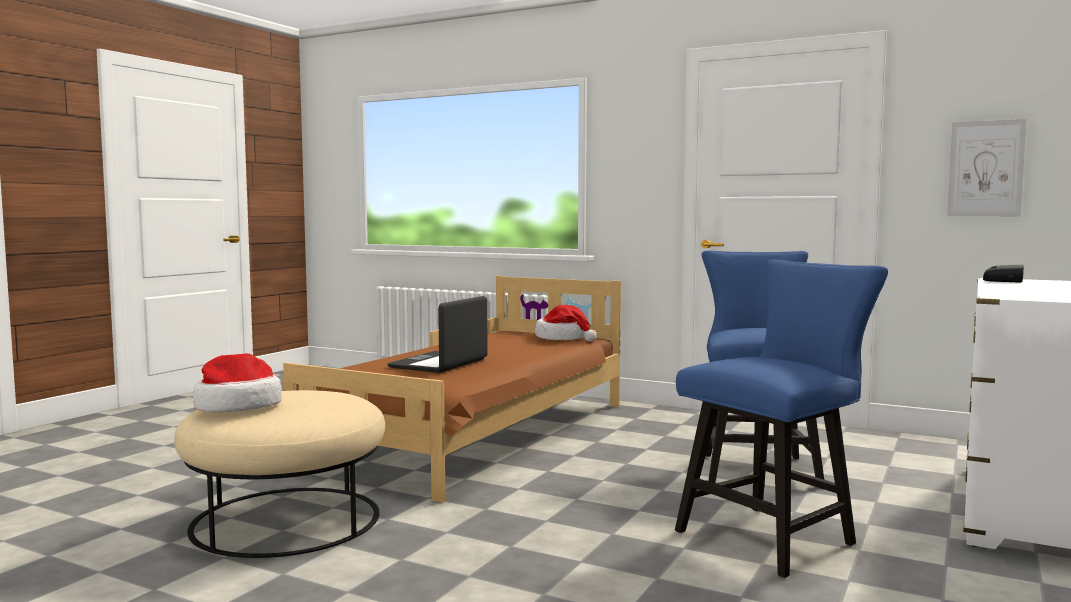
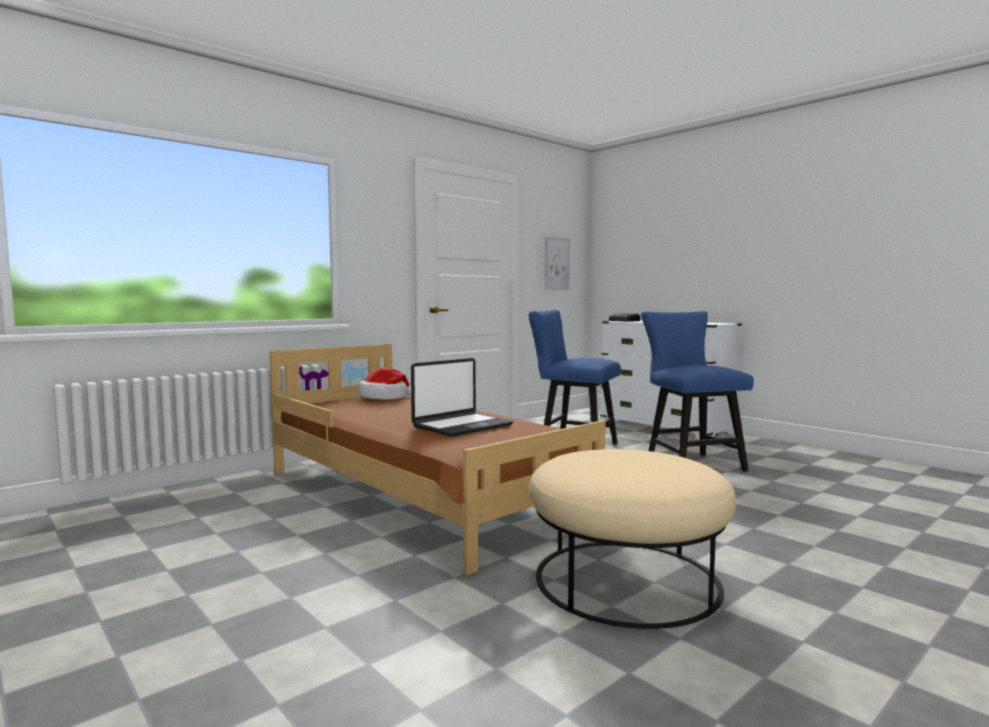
camera: 70 degrees left, 0 degrees up
(237, 406) = (641, 476): hat -> none
(440, 364) = (462, 426): laptop -> laptop turned 90 degrees counterclockwise

